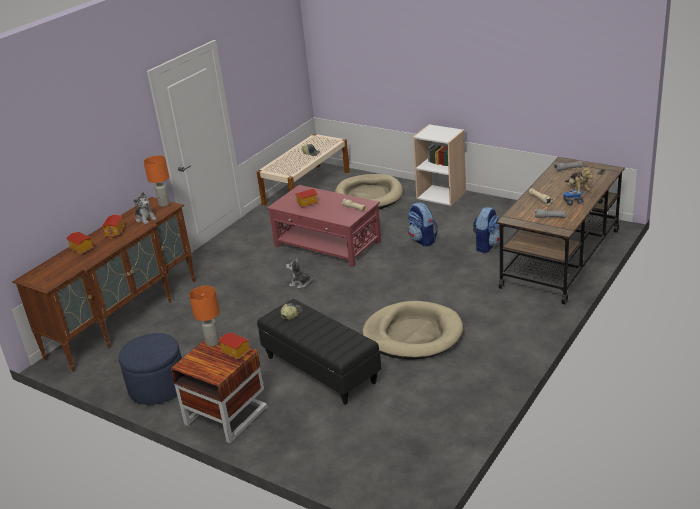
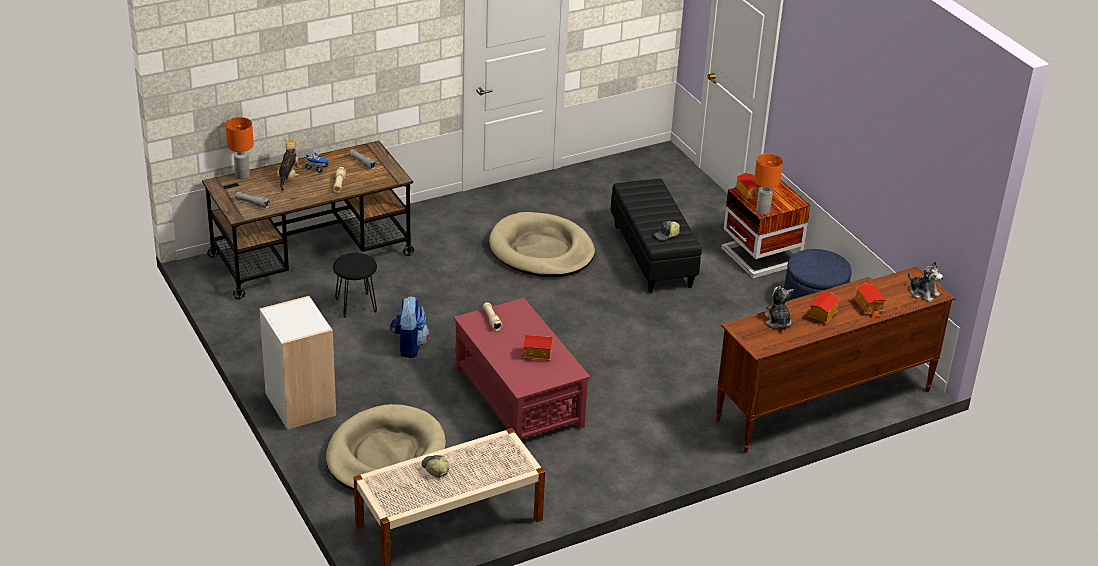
camera: 155 degrees left, 5 degrees up
(164, 204) = (744, 335): orange table lamp -> orange table lamp (242, 175)
(300, 283) = (597, 356): plush toy -> plush toy (923, 293)
(486, 245) = (356, 305): backpack -> black stool

